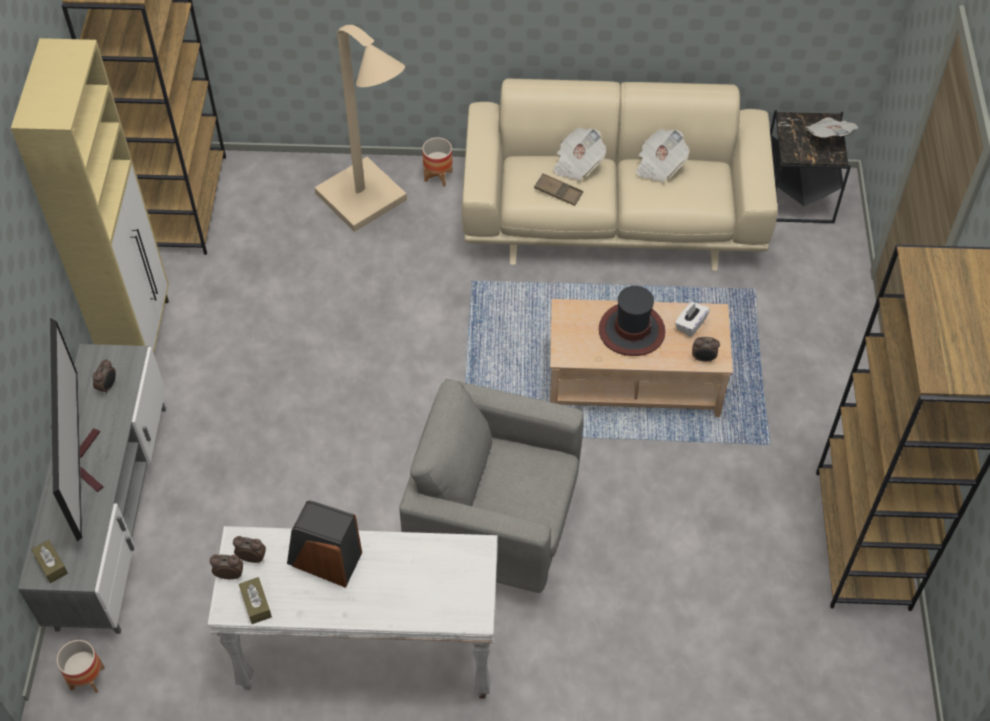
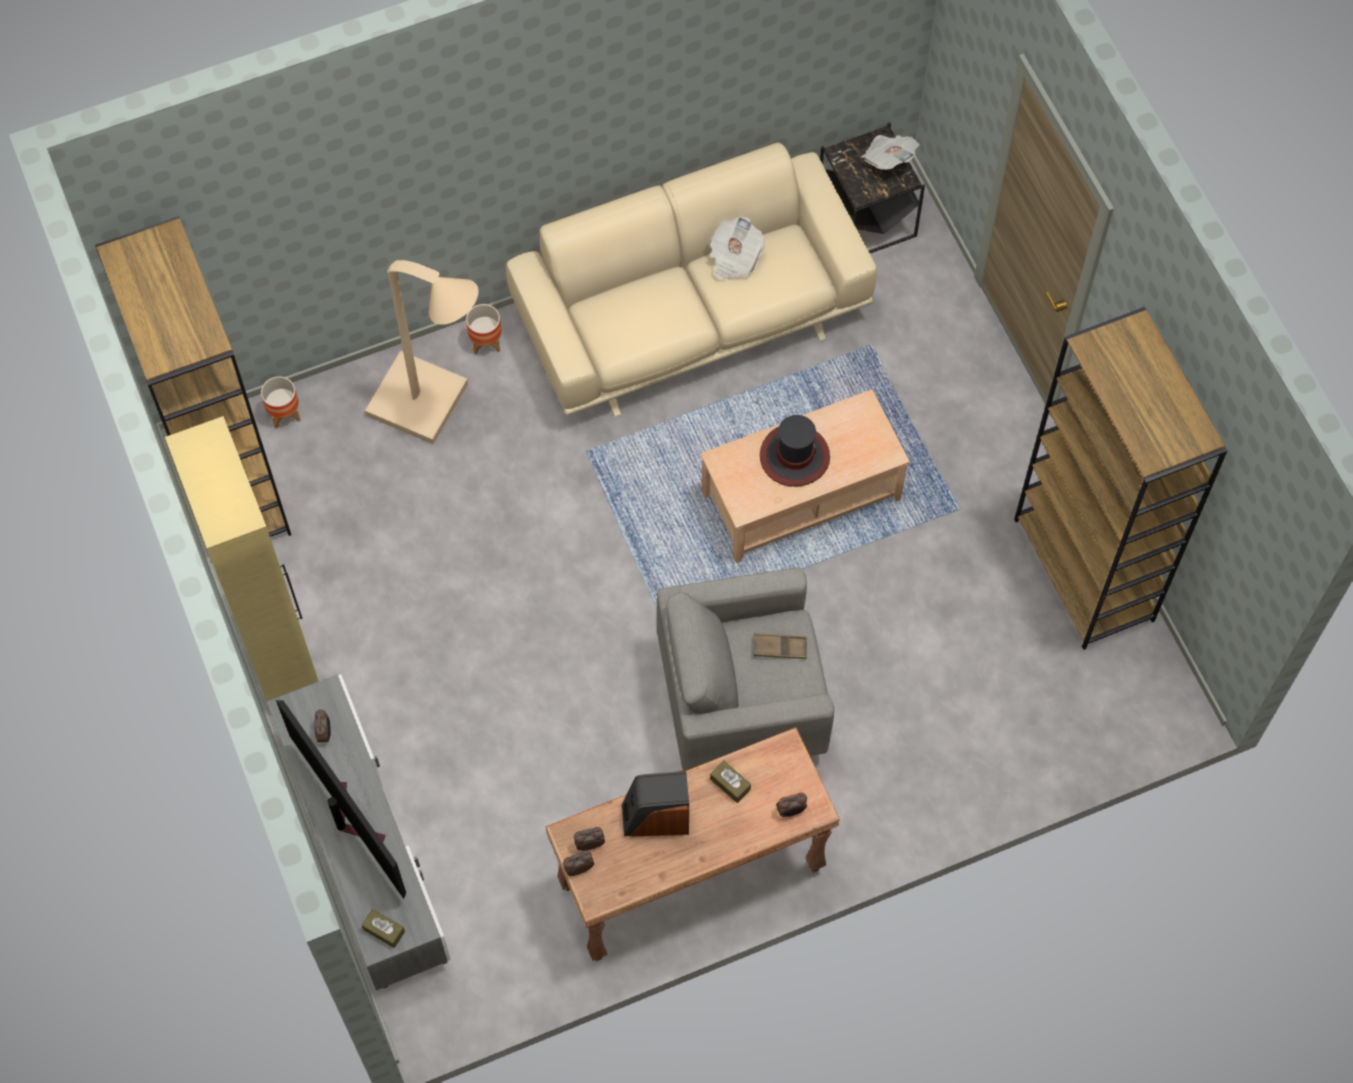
camera: 25 degrees left, 10 degrees up
(87, 678) = (442, 1017): planter -> planter (284, 414)
(256, 604) = (618, 884): brown tissue box -> brown tissue box (730, 784)
(367, 656) = (691, 880): white console table -> brown console table
(558, 192) = (649, 330): brown tray -> brown tray (780, 648)
(577, 164) = (651, 289): newspaper -> none
(690, 325) = (847, 426): white tissue box -> none
(703, 359) = (876, 458): alarm clock -> alarm clock (791, 811)

